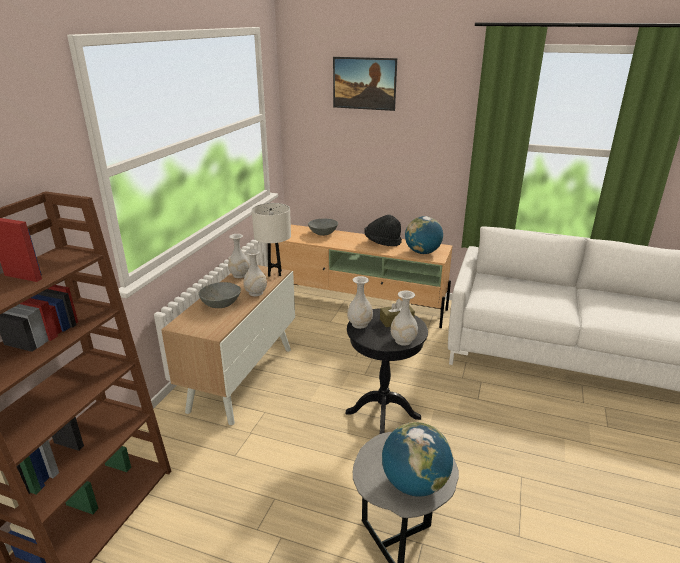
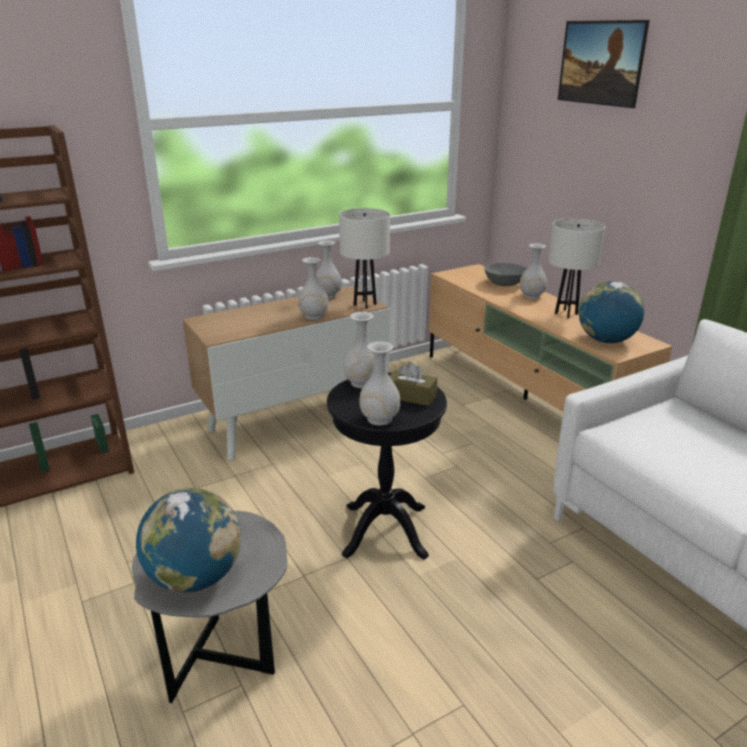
camera: 40 degrees right, 0 degrees up
(221, 304) = (265, 315): grey bowl -> none
(349, 237) = (531, 296): none -> white vase
(382, 242) = (566, 313): black hat -> white table lamp

